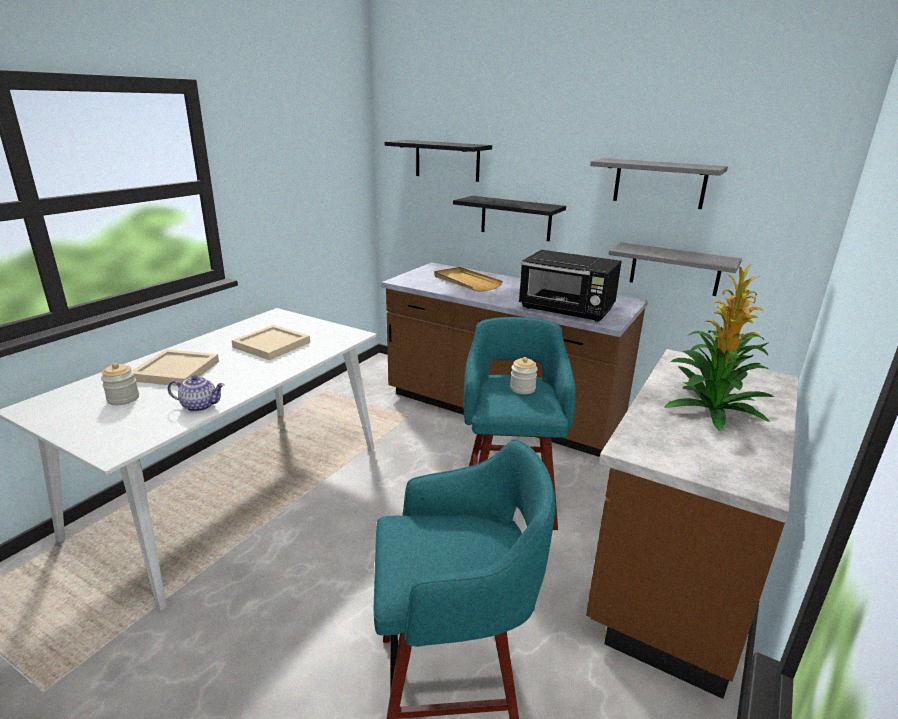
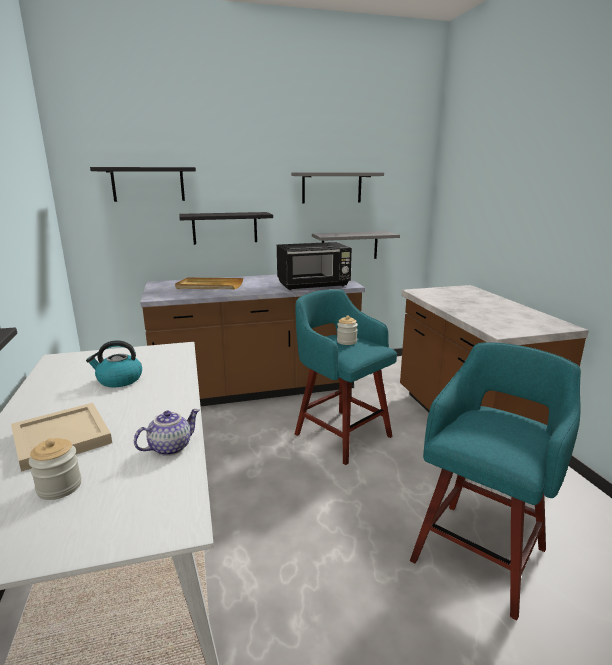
camera: 45 degrees left, 5 degrees down
(271, 345) = (119, 380): beige tray -> kettle
(712, 410) = (482, 306): potted plant -> none

